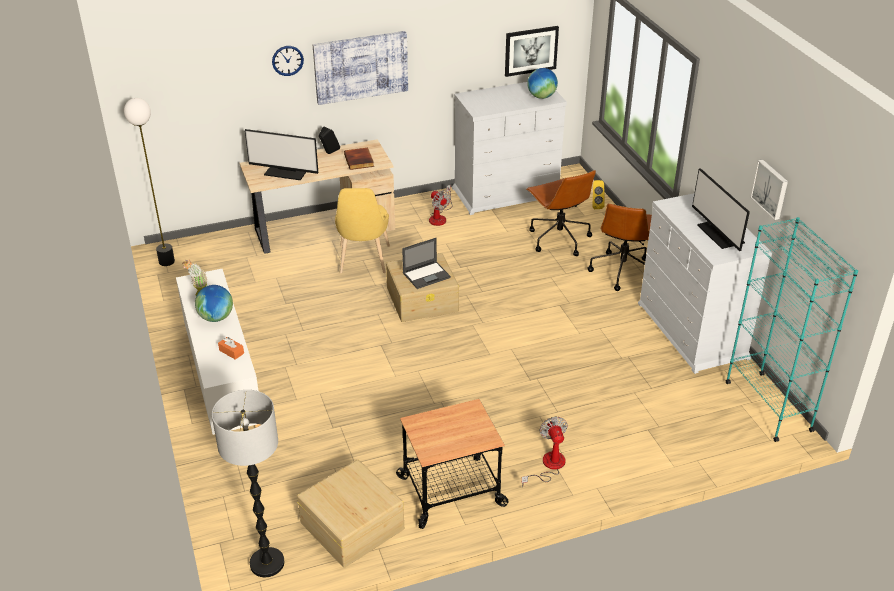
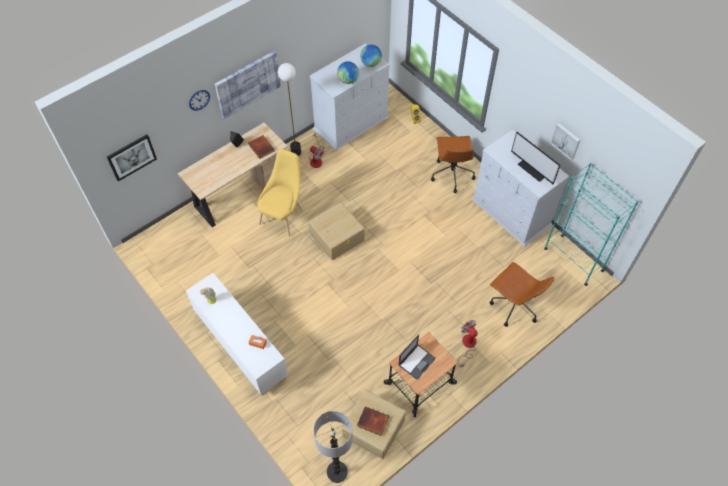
camera: 20 degrees left, 20 degrees up
(167, 261) = (147, 254): floor lamp -> floor lamp (296, 152)
(216, 317) = (232, 317): globe -> globe (348, 80)
(286, 172) = (216, 174): monitor -> none
(345, 500) = (372, 422): none -> book
(363, 262) = (283, 215): yellow chair -> yellow chair turned 135 degrees counterclockwise
(427, 275) = (340, 225): laptop -> laptop (417, 361)
(531, 50) = (354, 29): picture -> picture (131, 157)
(558, 239) = (401, 157): brown office chair -> brown office chair (513, 306)

